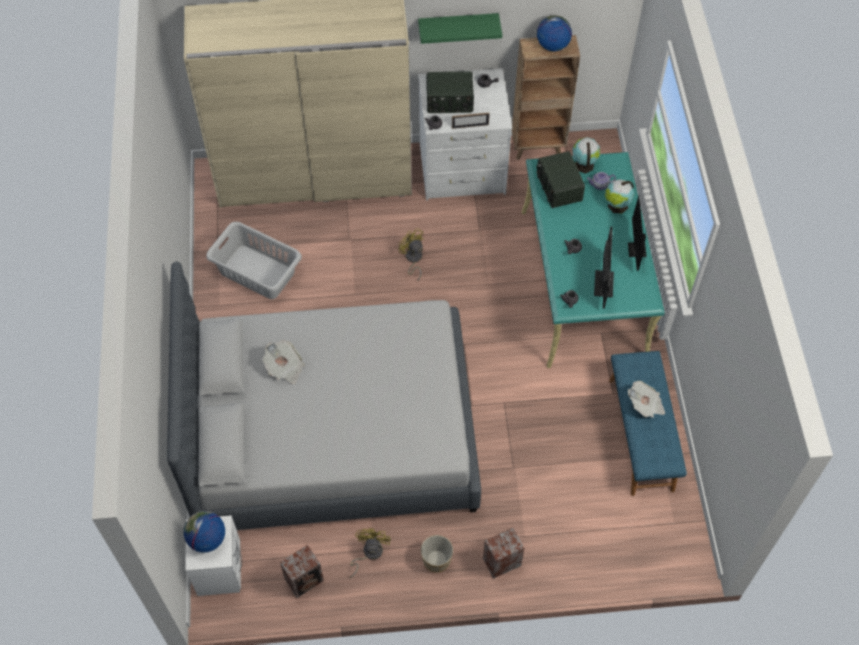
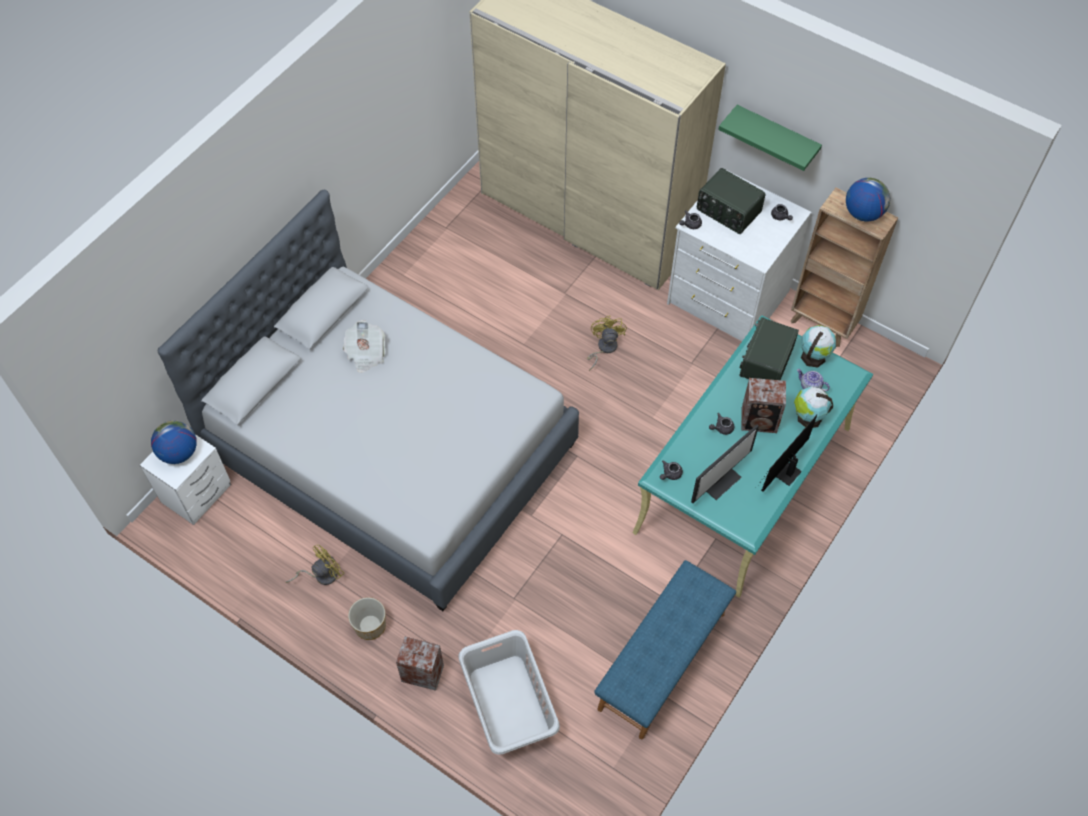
camera: 40 degrees right, 0 degrees up
(257, 273) = (459, 269): grey laundry basket -> grey laundry basket (508, 704)
(305, 580) = (251, 556): speaker -> speaker (760, 421)
(470, 126) = (725, 246): picture frame -> none
(645, 405) = (668, 630): newspaper -> none

